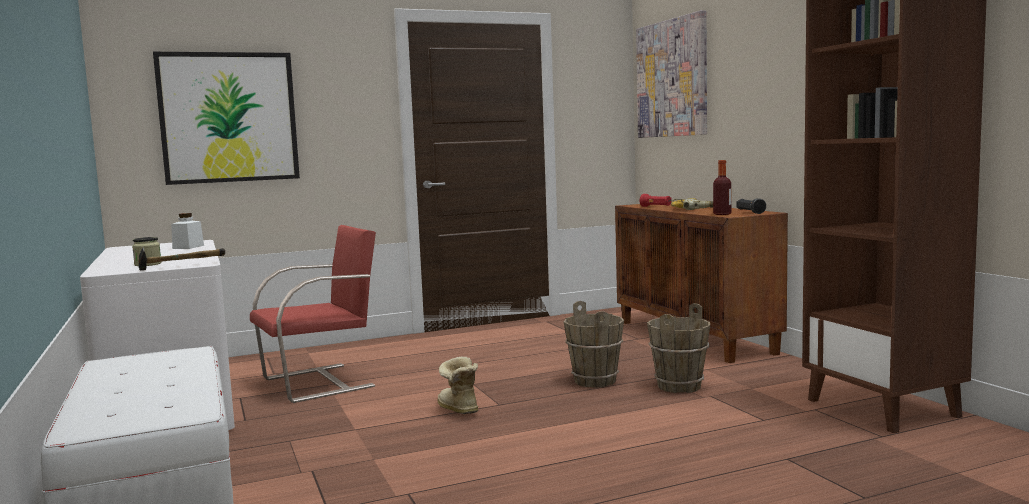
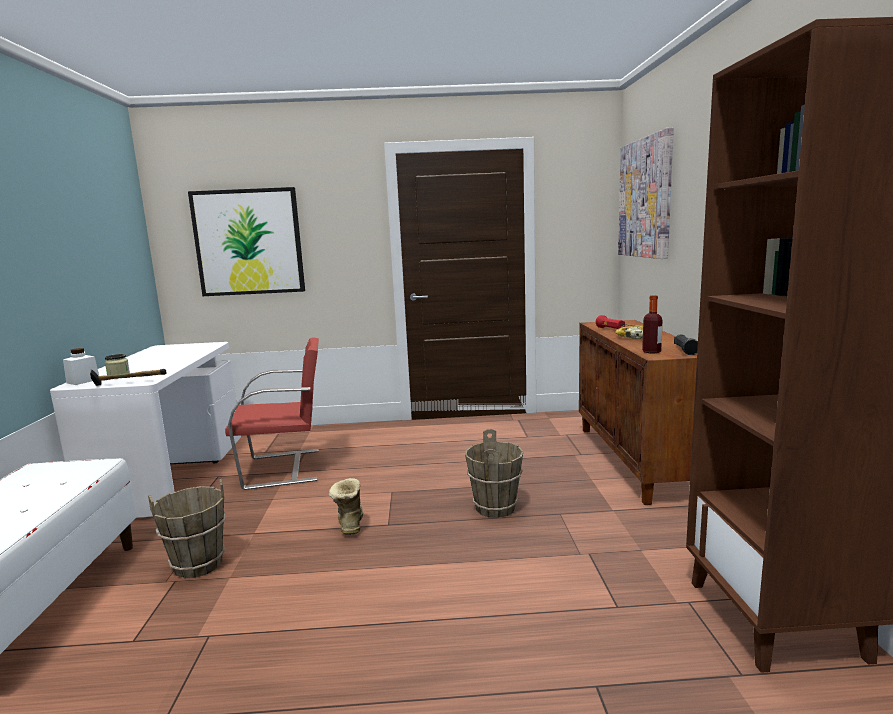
camera: 20 degrees right, 5 degrees up
(188, 247) = (192, 352): white jar -> white jar (83, 381)
(678, 386) = (567, 531): brown bucket -> brown bucket (198, 564)

